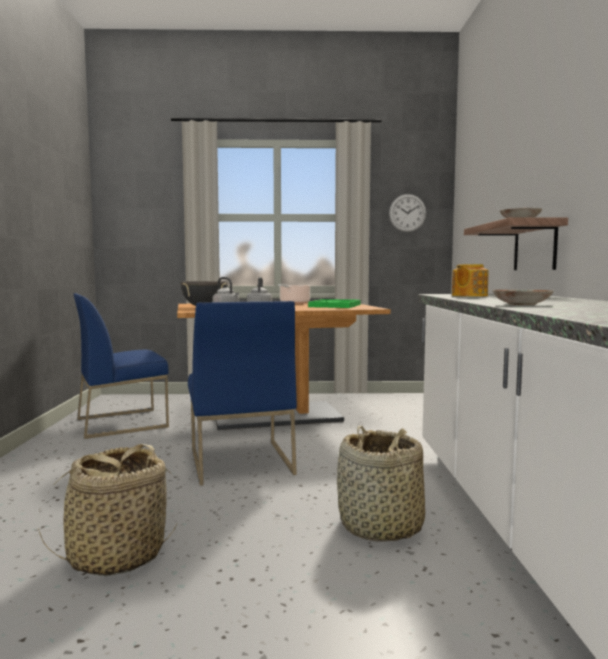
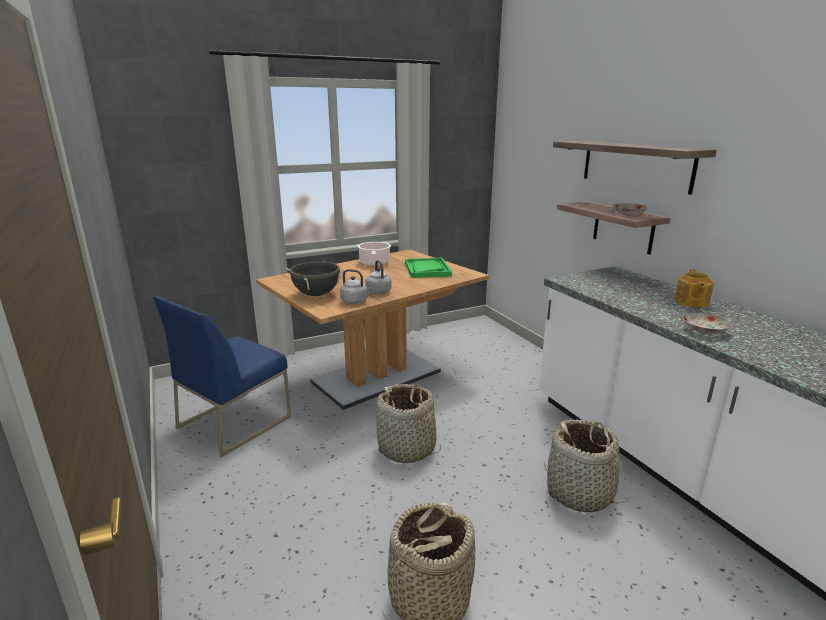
camera: 25 degrees left, 15 degrees up
(239, 461) = (407, 448): blue chair -> basket
(407, 213) = (457, 156): wall clock -> none
(468, 295) = (600, 286): teapot -> teapot (691, 302)
(540, 171) = (635, 165): none -> shelf

